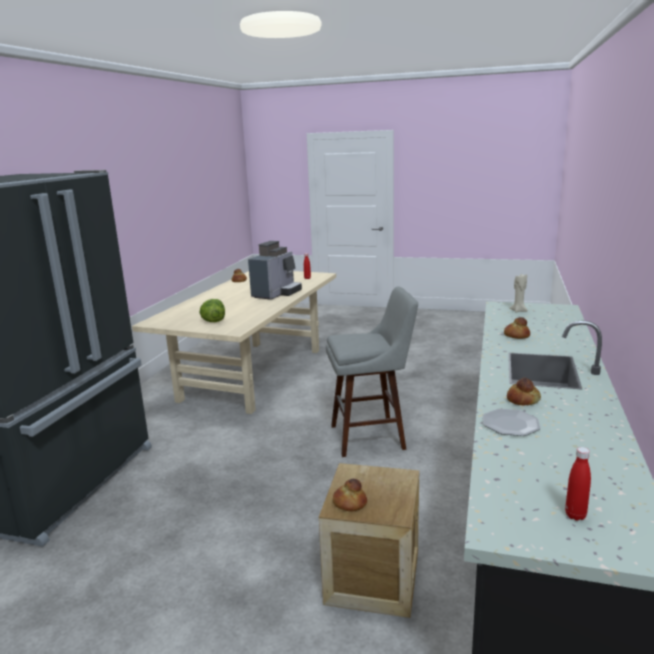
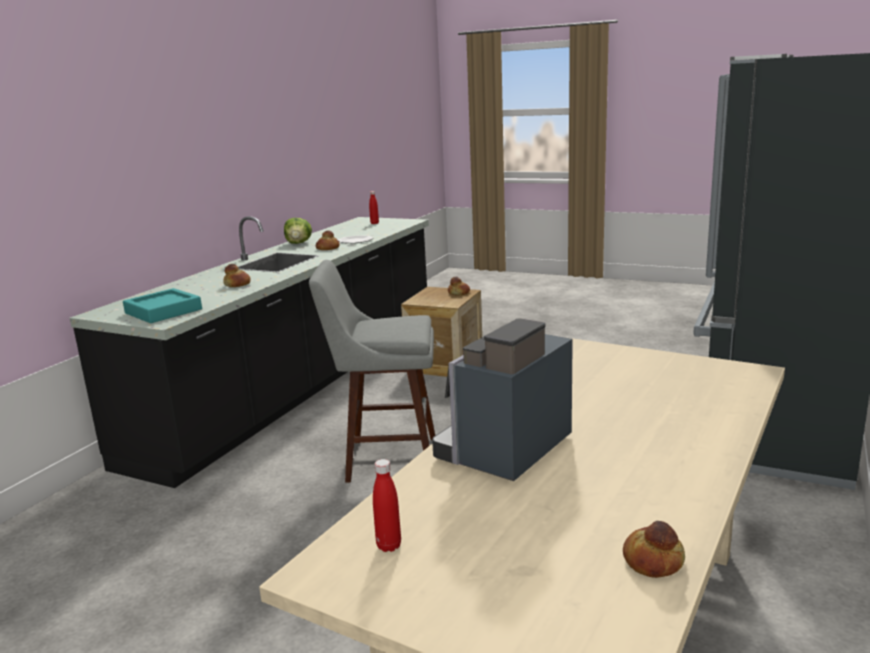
camera: 170 degrees left, 0 degrees up
(213, 321) = (623, 366): lettuce -> lettuce (298, 243)
(518, 311) = (163, 311): beige candle -> turquoise tray

